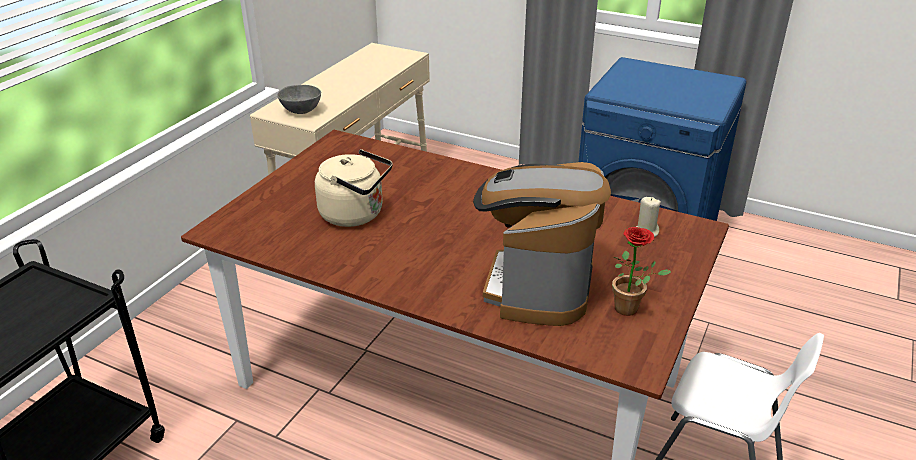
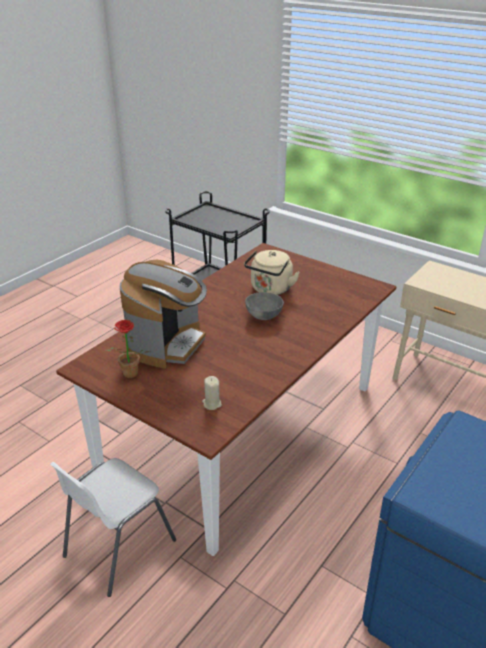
camera: 100 degrees right, 0 degrees up
(301, 111) = (436, 278): grey bowl -> grey bowl (263, 316)
(537, 287) = (167, 344): coffee machine -> coffee machine turned 90 degrees clockwise

